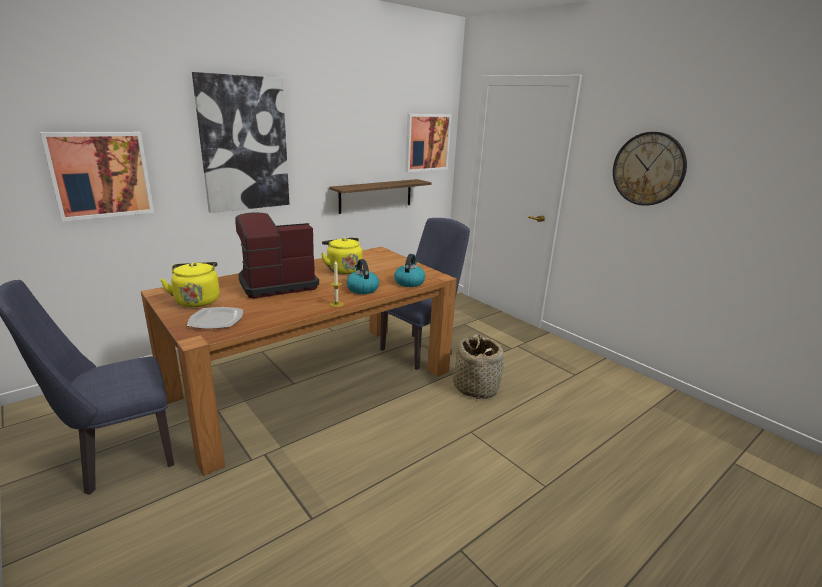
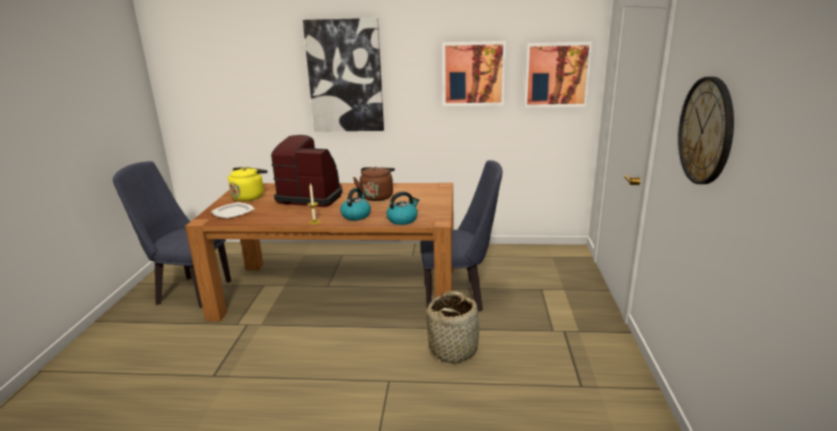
camera: 45 degrees right, 0 degrees up
(101, 175) = (242, 97): picture -> picture (473, 74)
(343, 269) = (377, 196): yellow kettle -> brown kettle
(376, 196) = (483, 130): shelf -> none

